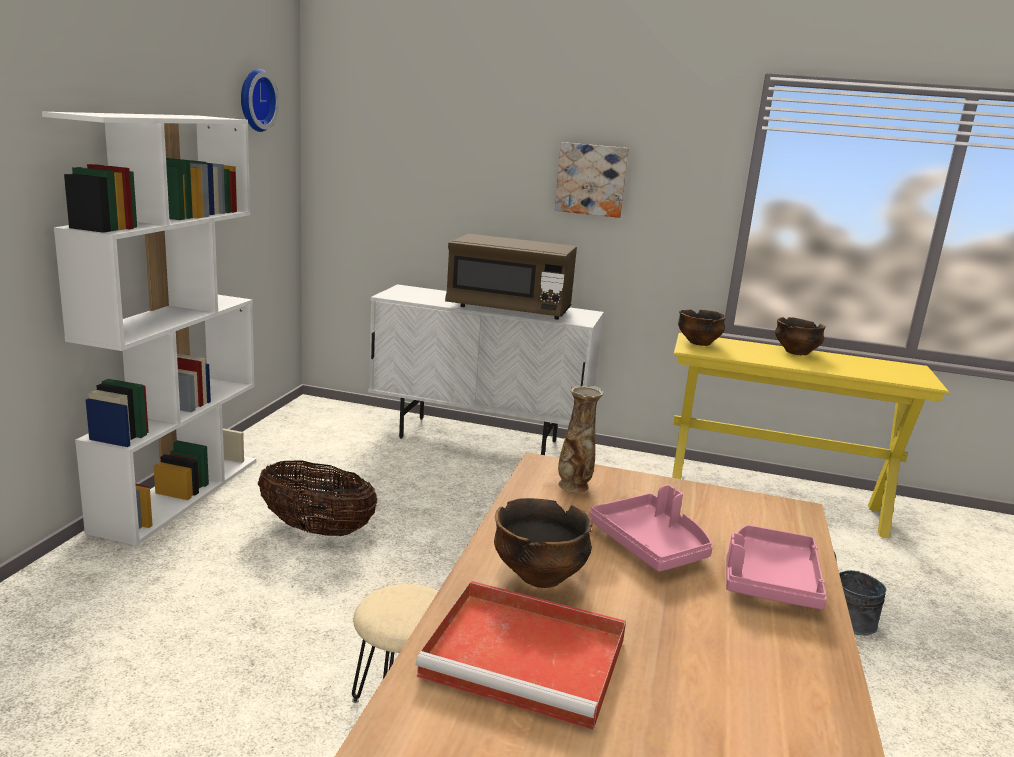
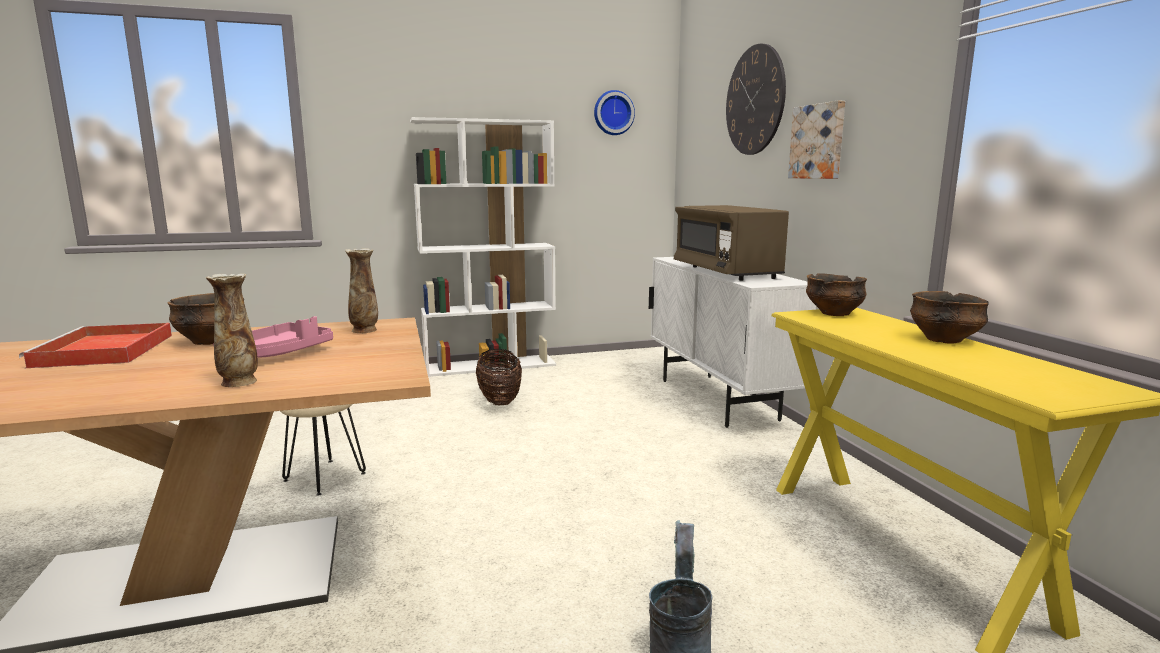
camera: 60 degrees right, 5 degrees down
(483, 119) = (755, 100): none -> wall clock
(769, 580) = (239, 382): pink tray -> vase

